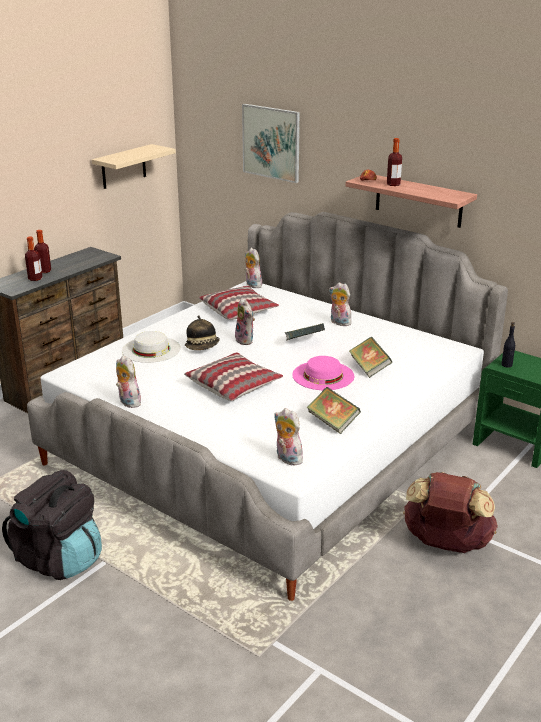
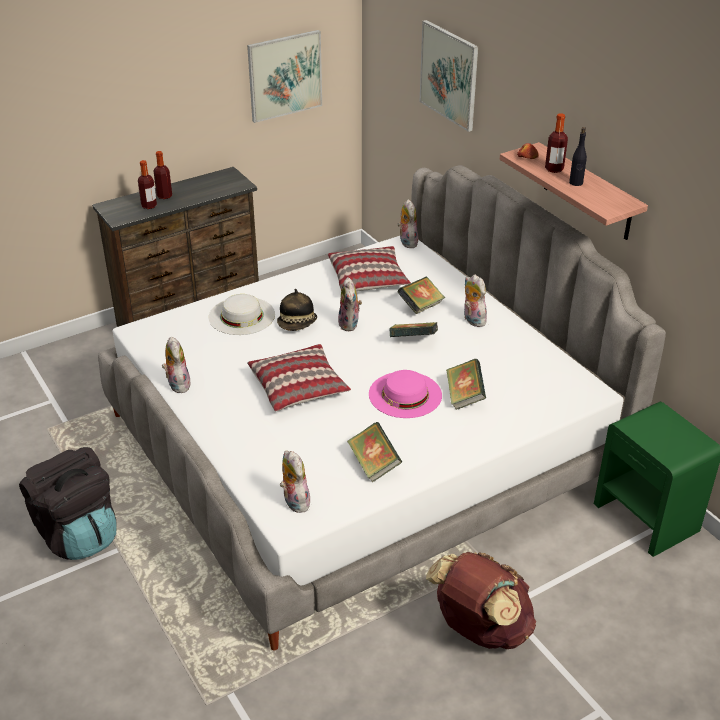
camera: 20 degrees right, 10 degrees up
(123, 167) = (285, 75): beige shelf -> picture
(293, 321) = (420, 307): none -> book
(507, 365) = (641, 426): black bottle -> black bottle (576, 183)

